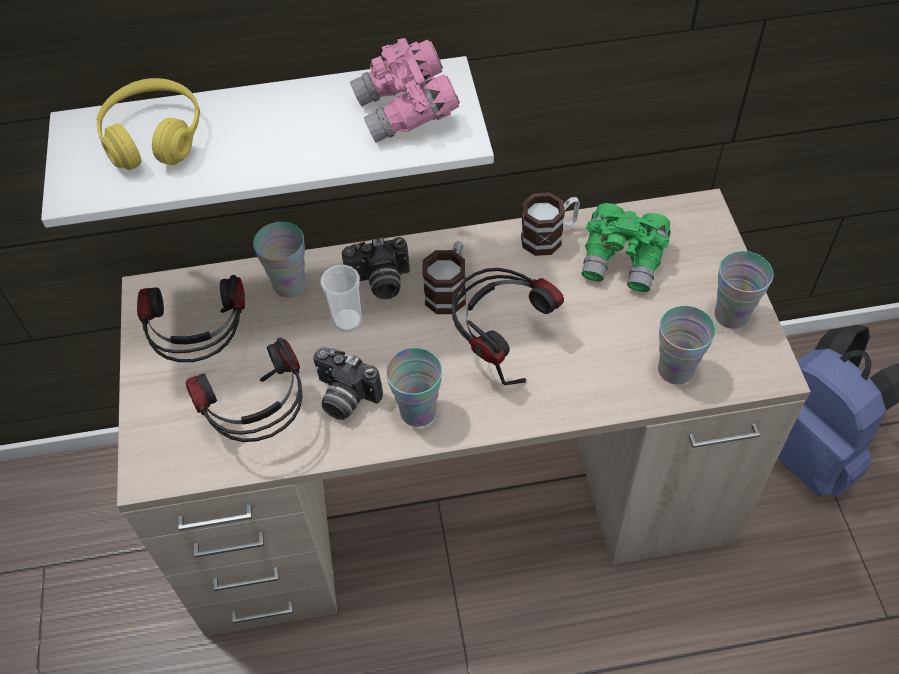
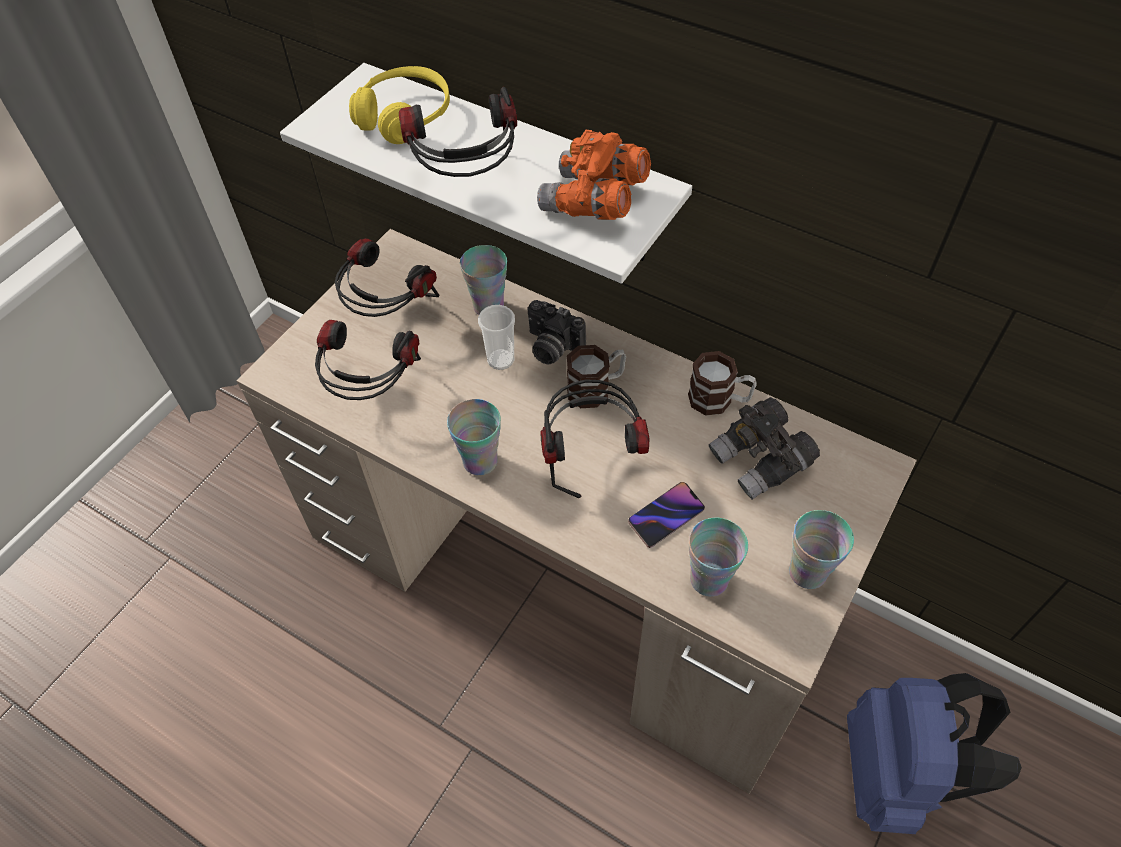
camera: 40 degrees right, 0 degrees up
(283, 159) = (467, 184): none -> headphones
(344, 398) = (441, 414): camera -> none
(407, 112) = (594, 202): pink binoculars -> orange binoculars
(601, 348) = (666, 516): none -> phone
(623, 260) = (760, 461): green binoculars -> grey binoculars

